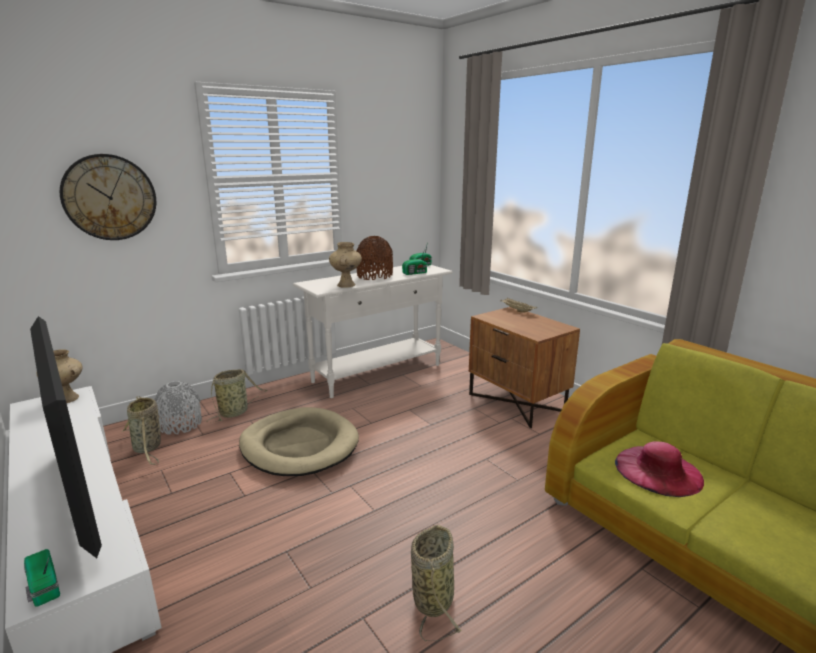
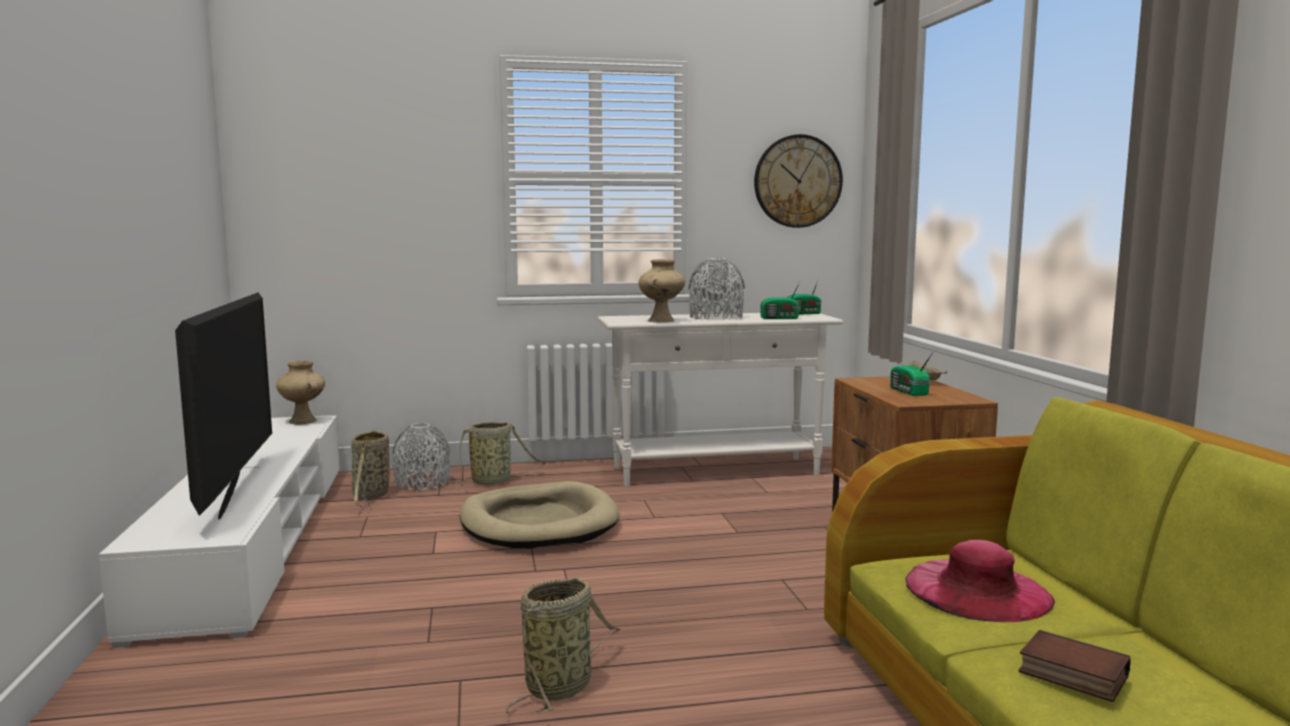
camera: 25 degrees right, 10 degrees down
(43, 588) = (150, 537): radio -> radio (908, 392)
(109, 197) = (387, 189): wall clock -> wall clock (797, 181)
(374, 276) = (716, 317): brown vase -> grey vase
(761, 530) = (1070, 675): none -> book

